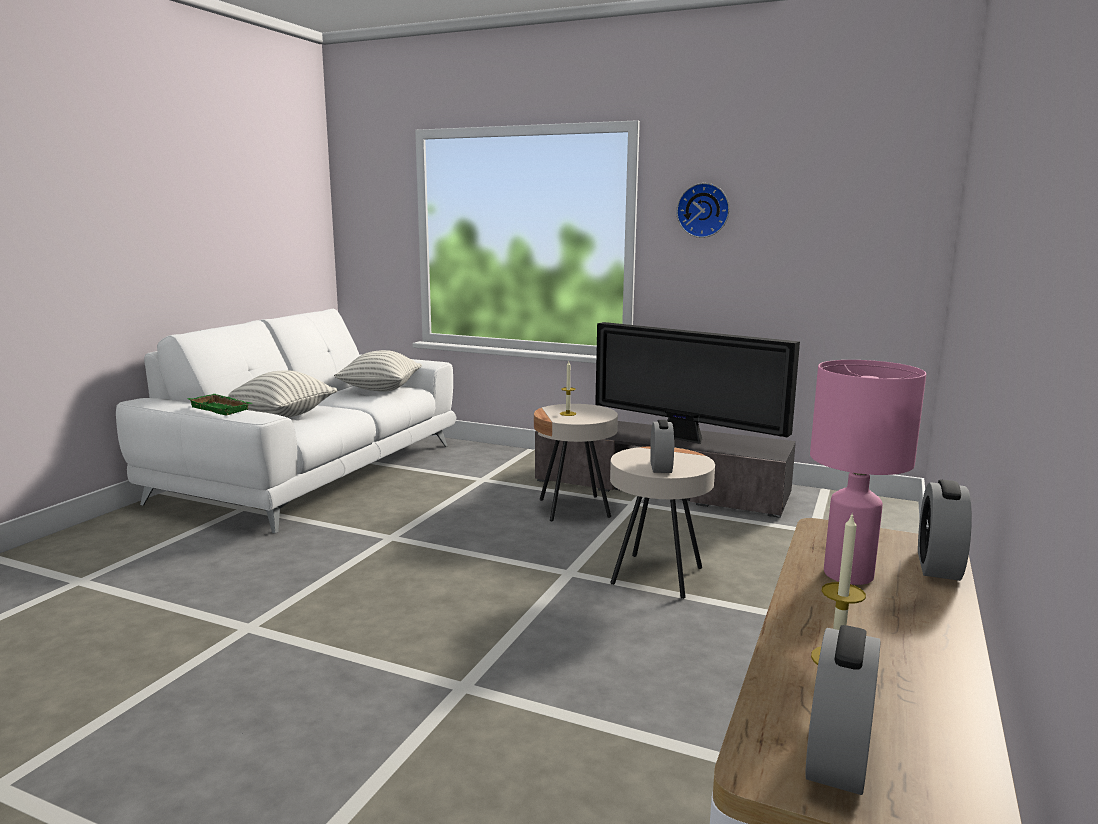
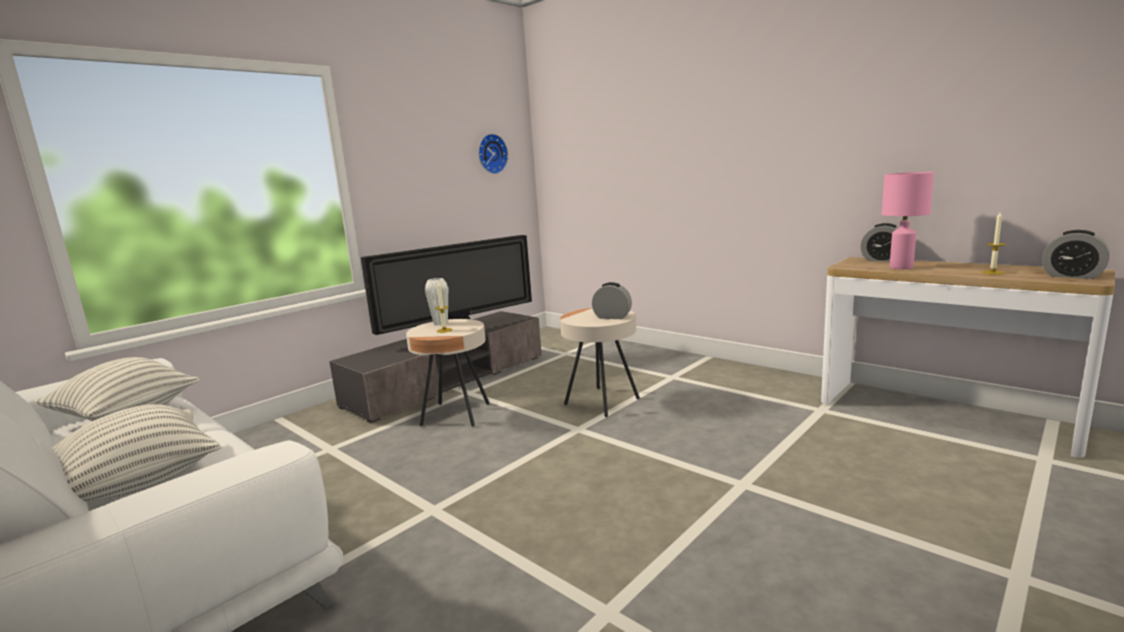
camera: 70 degrees left, 0 degrees up
(222, 408) = (167, 487): green tray -> none
(593, 409) = (440, 323): none -> white vase
(703, 210) = (398, 150): wall clock -> wall clock (491, 154)

